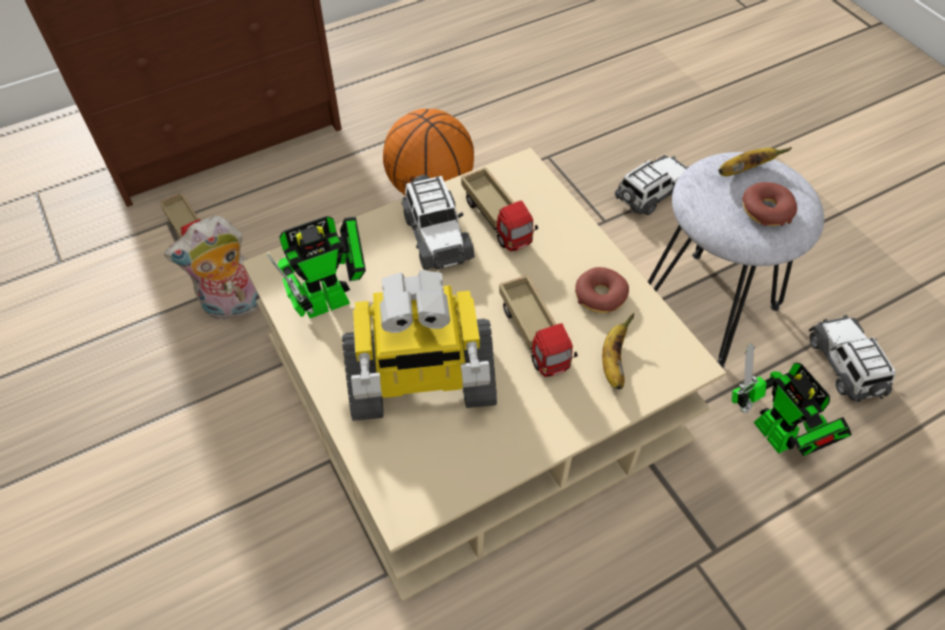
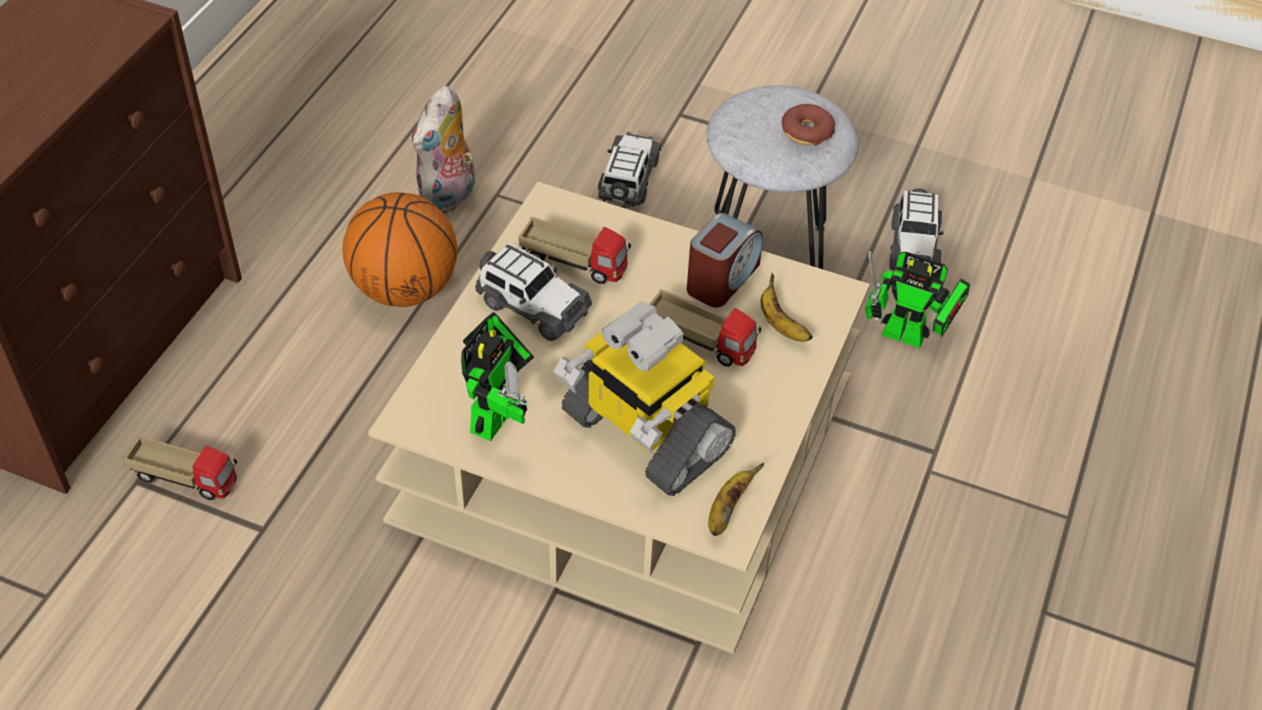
camera: 40 degrees left, 5 degrees down
(234, 306) = (310, 518): plush toy -> plush toy (449, 198)
(420, 382) = (643, 433): toy robot -> toy robot turned 90 degrees clockwise
(600, 296) = (722, 279): donut -> alarm clock
(744, 170) = (760, 106): banana -> banana (727, 510)
(845, 366) = (913, 247): toy car -> toy car turned 120 degrees counterclockwise

